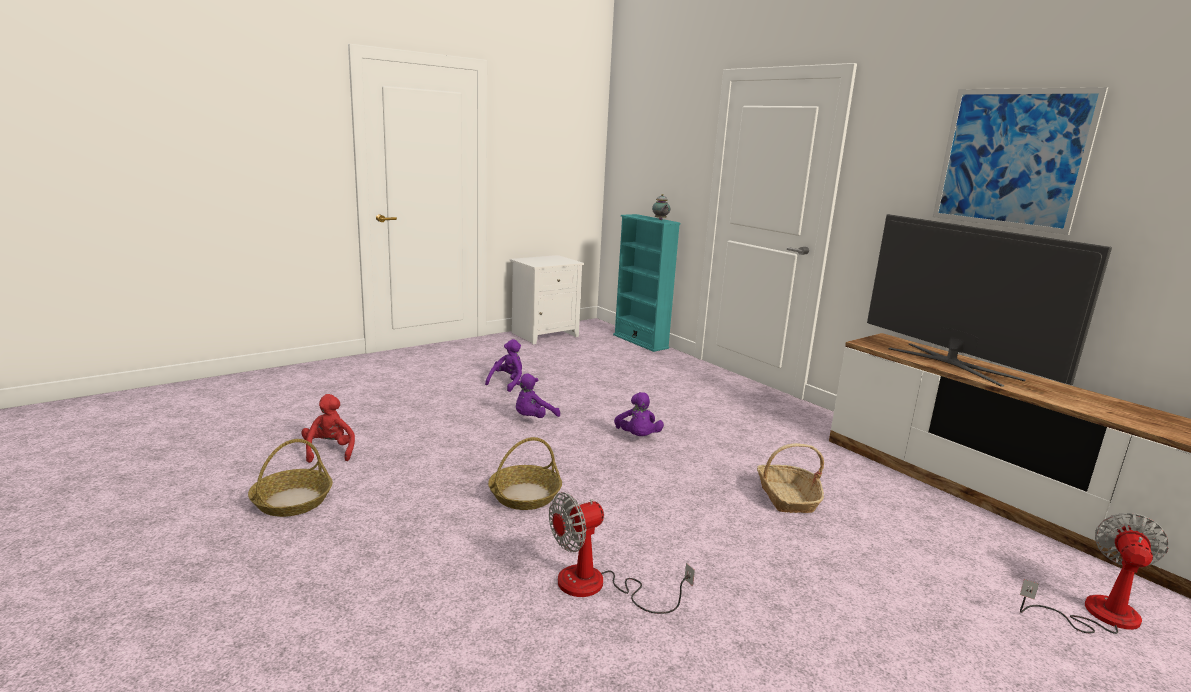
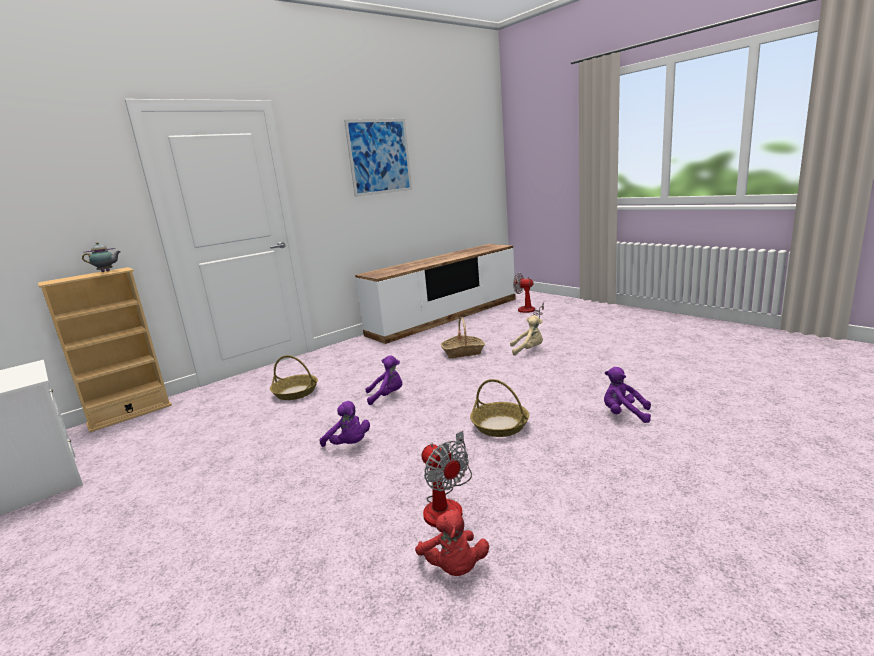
camera: 90 degrees left, 0 degrees up
(292, 501) = (579, 550): basket -> basket (295, 392)
(329, 451) = (454, 568): red plush toy -> red plush toy turned 90 degrees counterclockwise
(507, 383) = (238, 478): purple plush toy -> purple plush toy (624, 414)
(597, 586) = (588, 390): fan -> fan (447, 504)
(640, 341) = (130, 414): turquoise bookcase -> beige bookcase
(799, 563) = (528, 350): none -> beige plush toy
(953, 363) = (412, 265): television -> none

